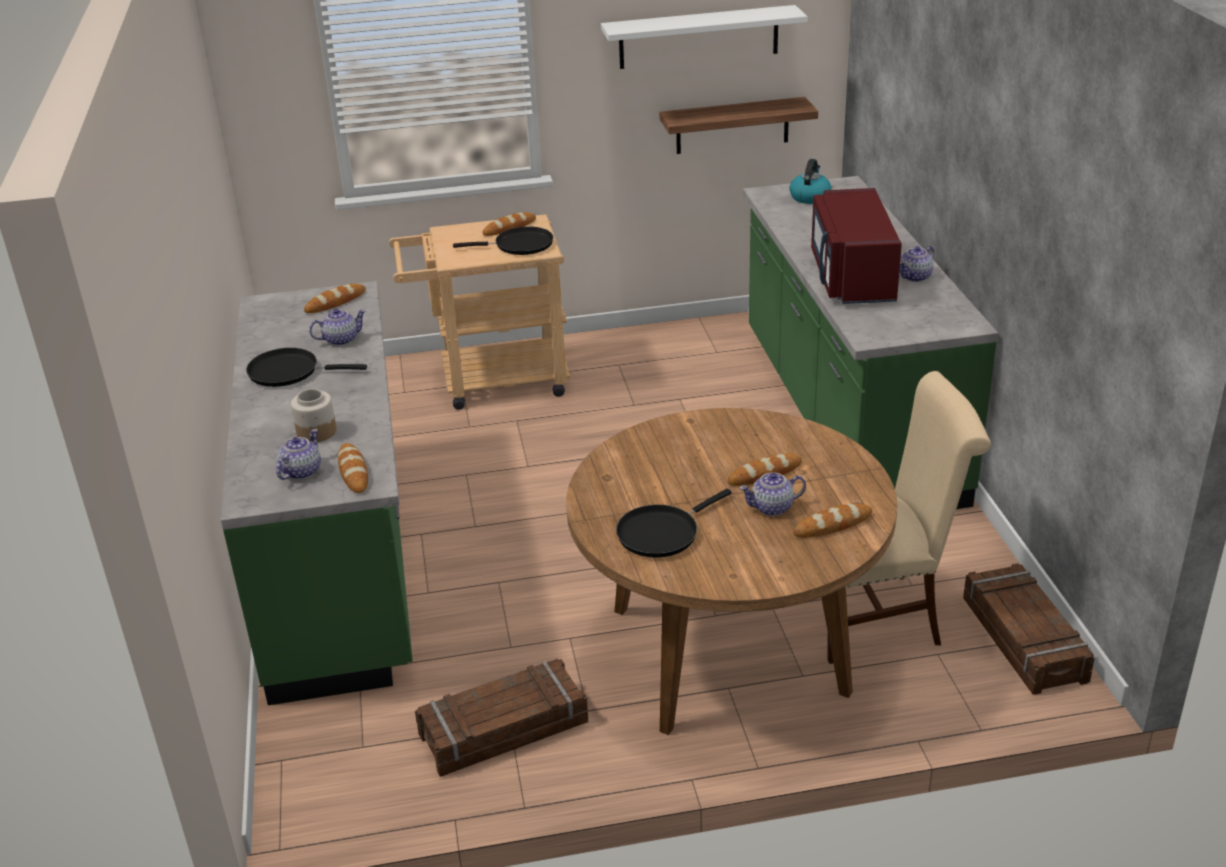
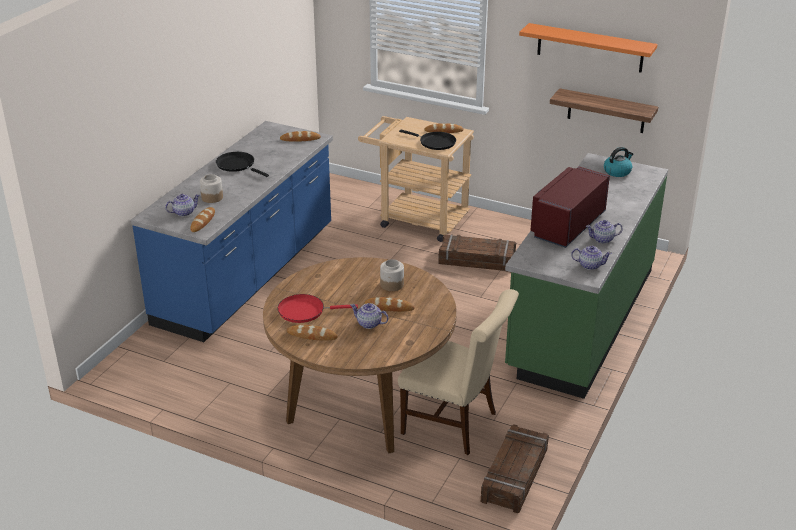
camera: 35 degrees right, 0 degrees up
(340, 340) = (278, 158): teapot -> teapot (589, 265)
(341, 558) = (247, 276): green counter -> blue counter
(504, 730) = (224, 384): crate -> crate (477, 260)
(662, 533) = (305, 311): black frying pan -> red frying pan
(699, 37) = (590, 48): white shelf -> orange shelf
(724, 444) = (391, 284): none -> jar
(832, 525) = (384, 345): bread -> bread (312, 335)

